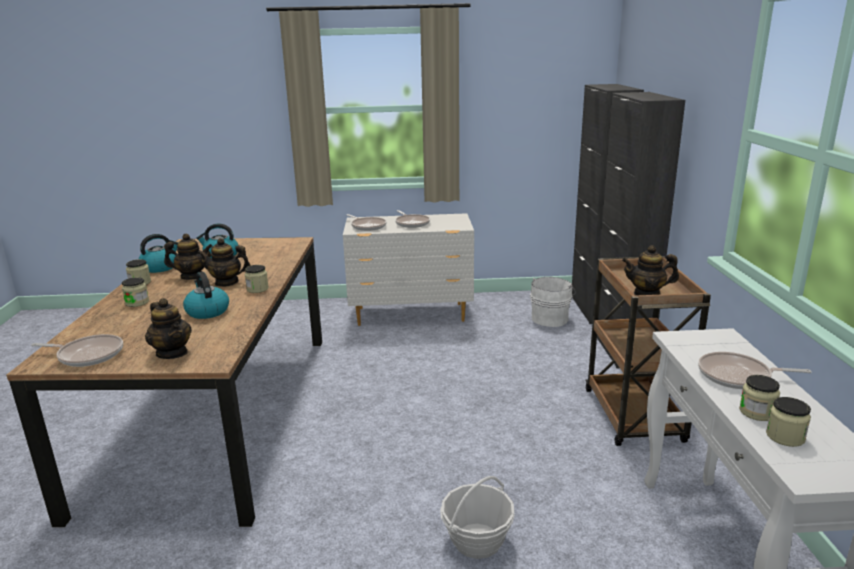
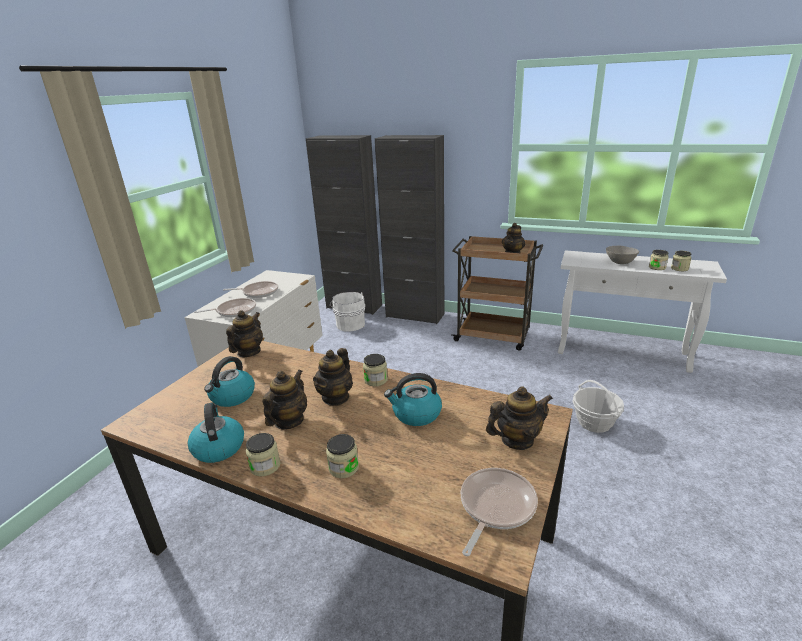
camera: 65 degrees left, 5 degrees up
(287, 244) = (248, 352): none -> teapot
(738, 376) = (620, 262): frying pan -> grey bowl

